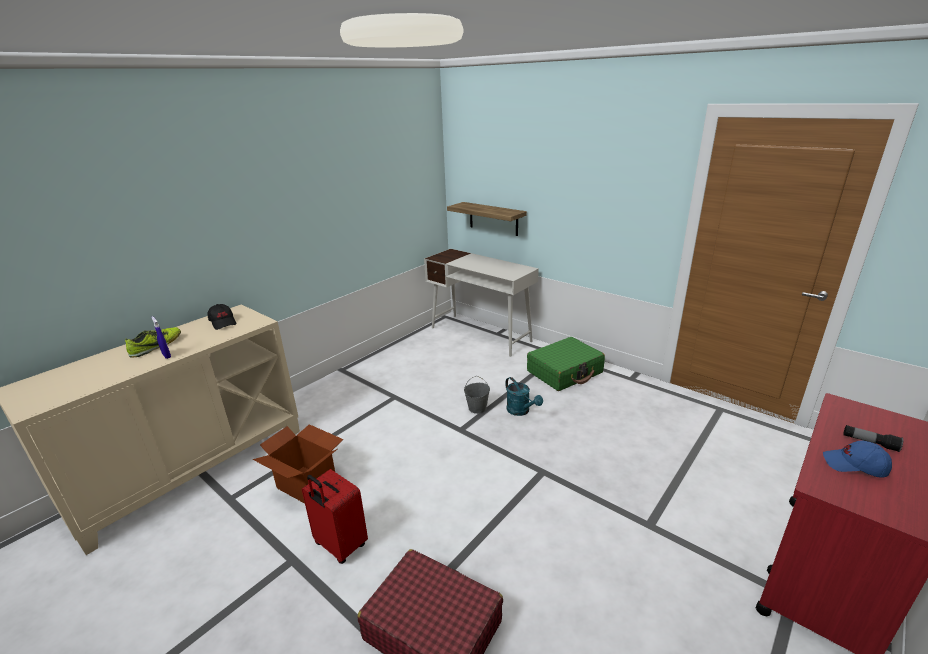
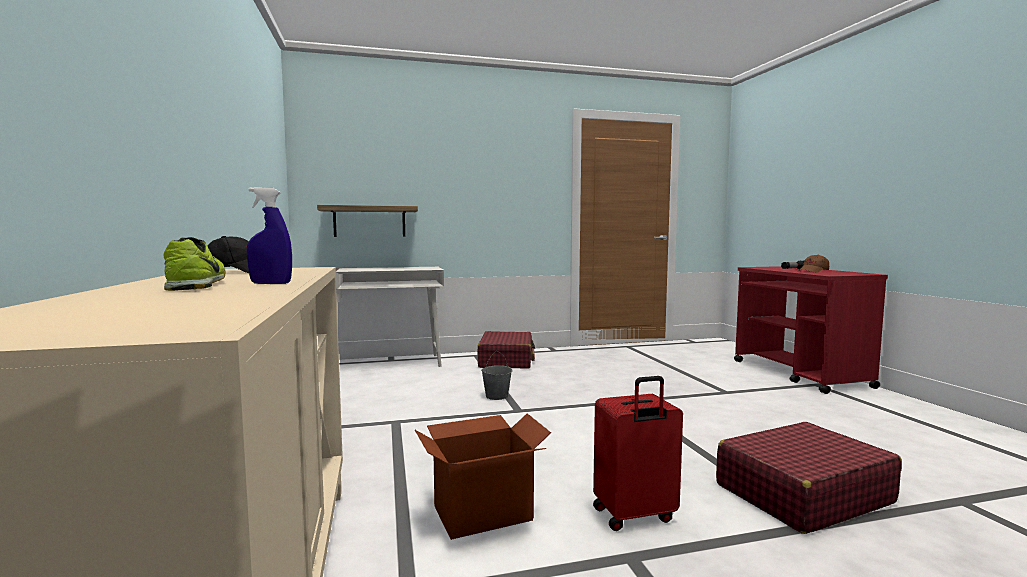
camera: 55 degrees left, 20 degrees down
(521, 411) = (532, 385): turquoise watering can -> none
(565, 372) = (506, 360): green suitcase -> red suitcase
(854, 466) = (813, 271): blue cap -> brown cap

